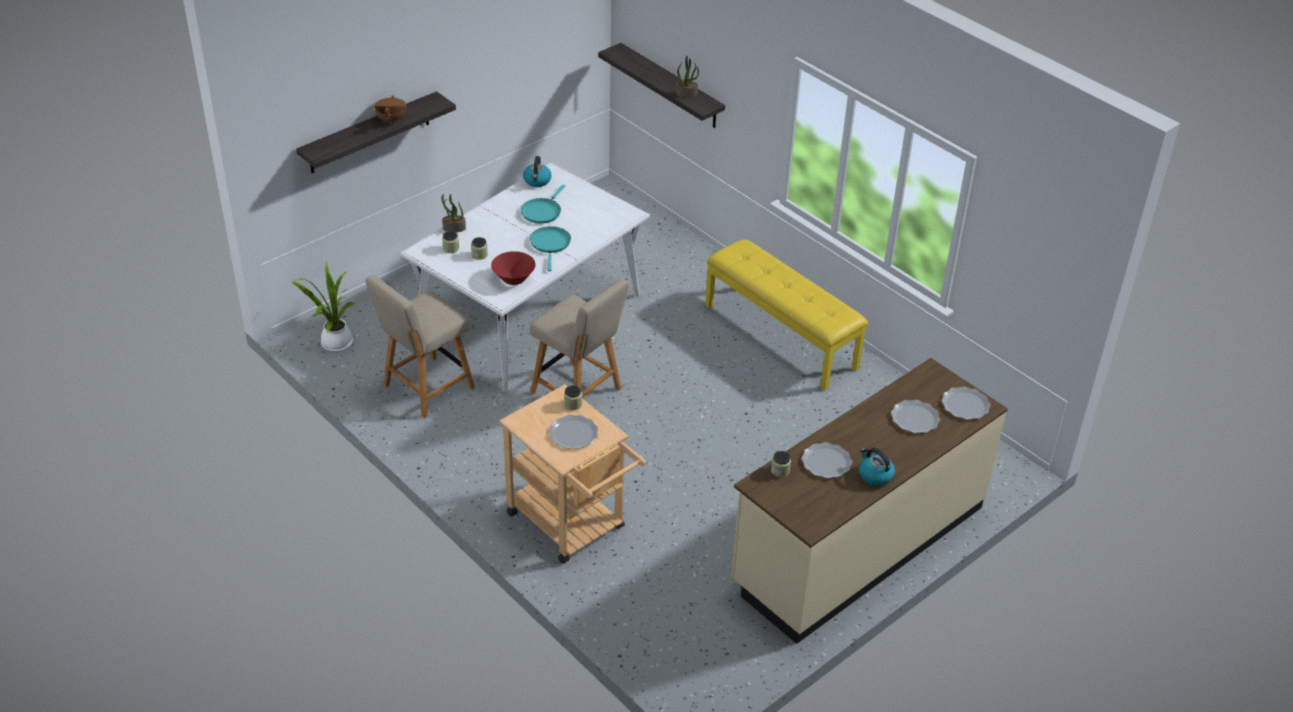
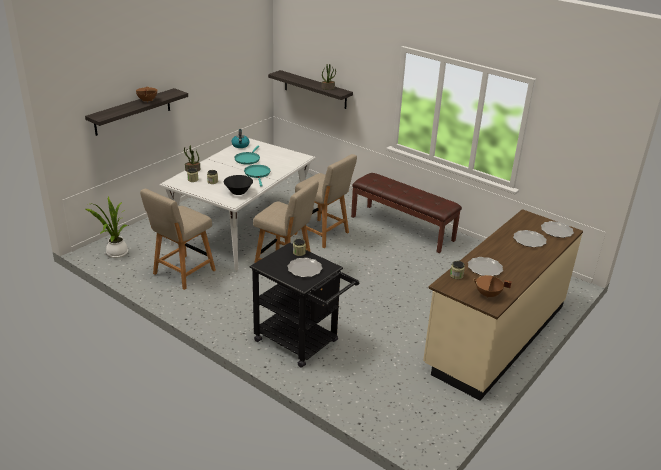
camera: 10 degrees left, 10 degrees down
(513, 279) = (238, 192): red bowl -> black bowl
(572, 526) = (302, 343): beige cart -> black cart
(652, 337) = (323, 234): none -> beige chair
(781, 336) = (402, 228): yellow bench -> brown bench
(812, 508) = (488, 295): none -> brown cooking pot
(874, 475) = (520, 272): kettle -> none

